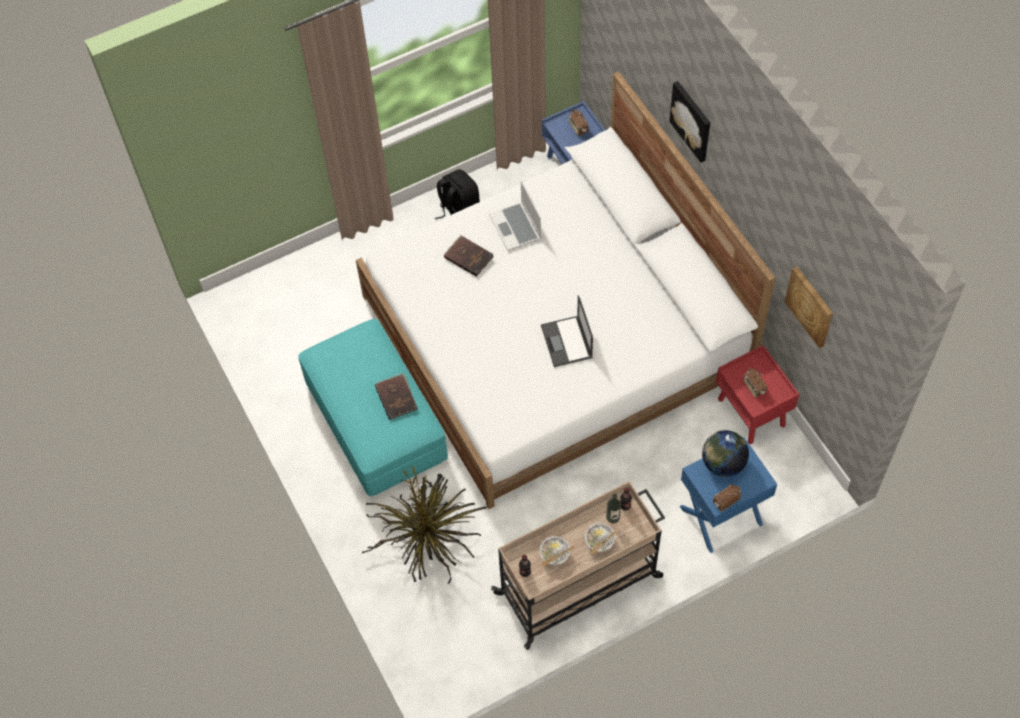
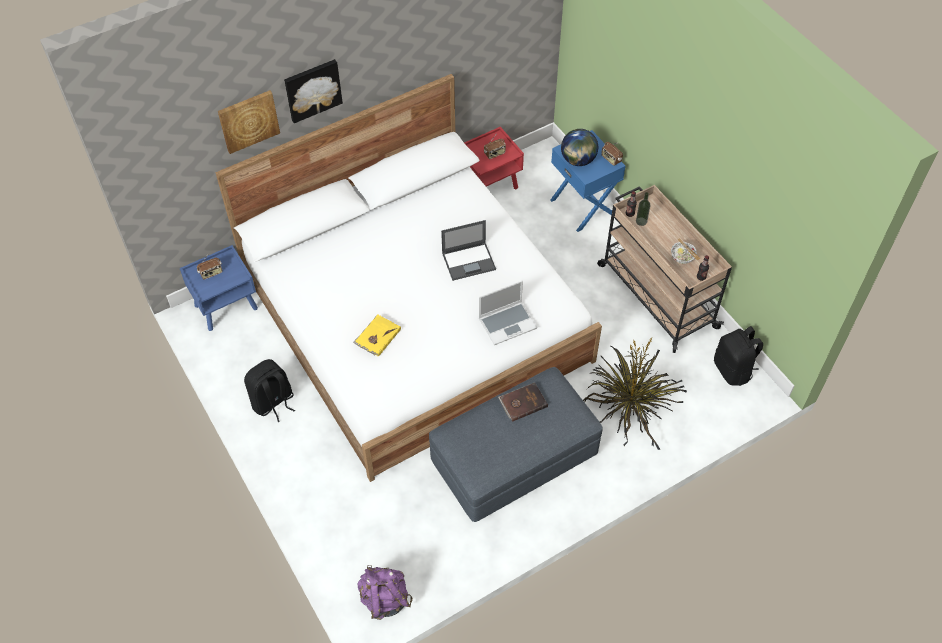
camera: 95 degrees left, 5 degrees down
(243, 309) = (385, 599): none -> purple backpack
(376, 421) = (514, 457): turquoise ottoman -> grey ottoman
(467, 656) = (733, 370): none -> black backpack
(468, 256) = (377, 336): brown book -> yellow book
(516, 227) = (342, 302): laptop -> laptop (507, 323)
(599, 542) = (665, 229): bowl -> none
(810, 306) = (483, 49): picture -> picture (248, 120)

